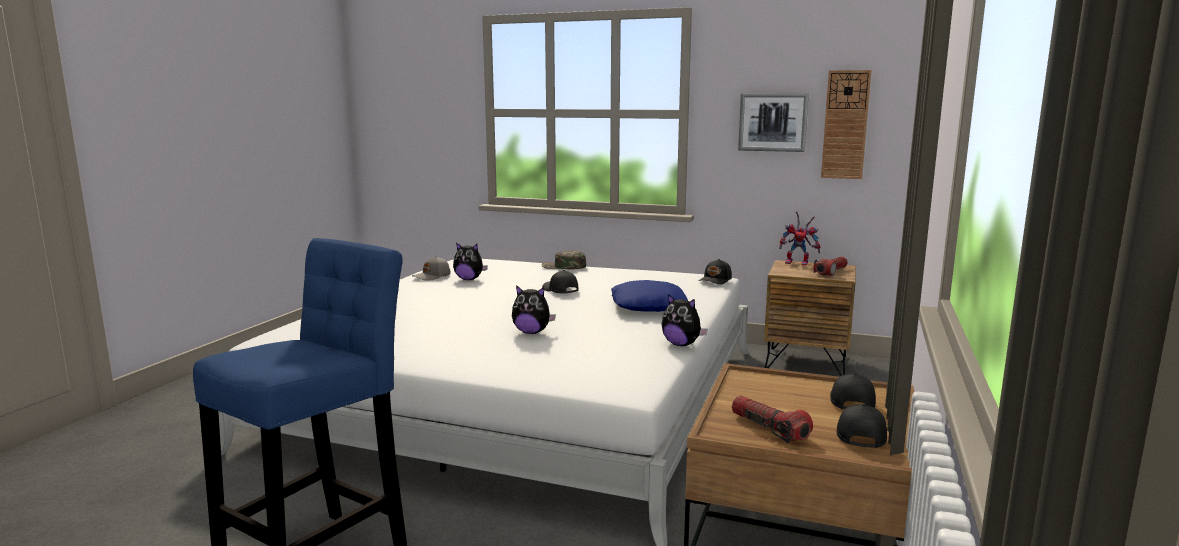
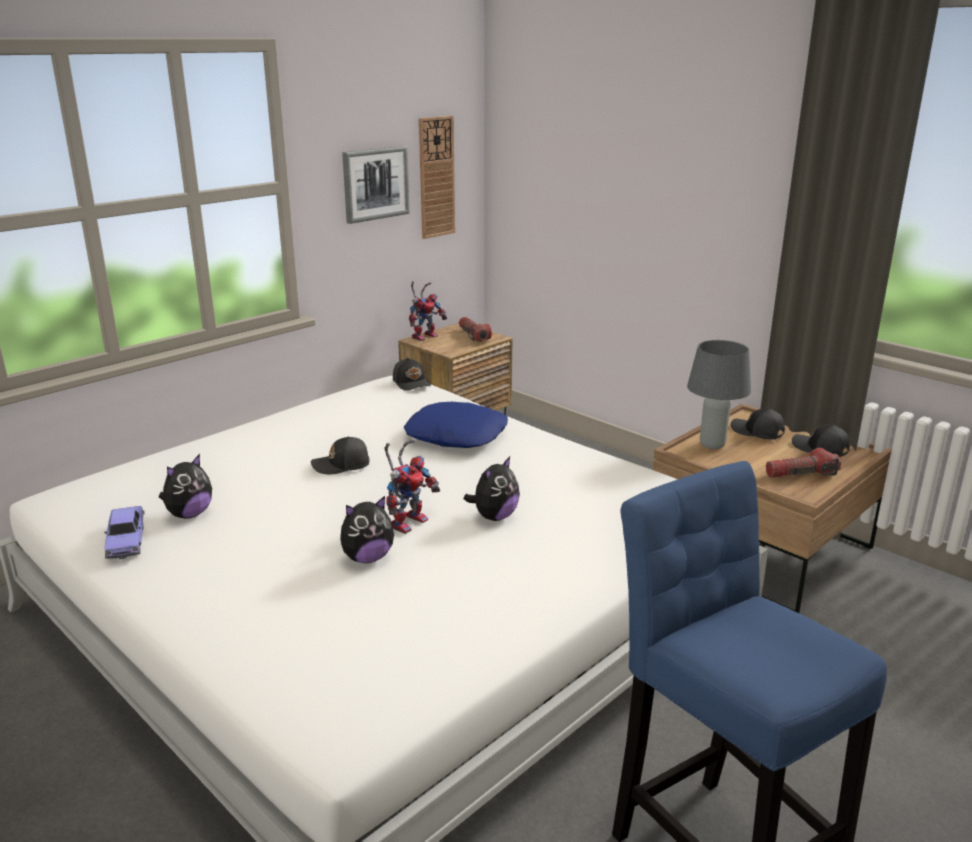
camera: 65 degrees left, 10 degrees up
(432, 276) = (126, 541): grey cap -> toy car
(500, 314) = (408, 521): none -> toy robot
(563, 266) = (225, 440): green cap -> none
(681, 344) = (594, 453): plush toy -> plush toy (367, 558)
(778, 385) = (711, 445): none -> grey table lamp

